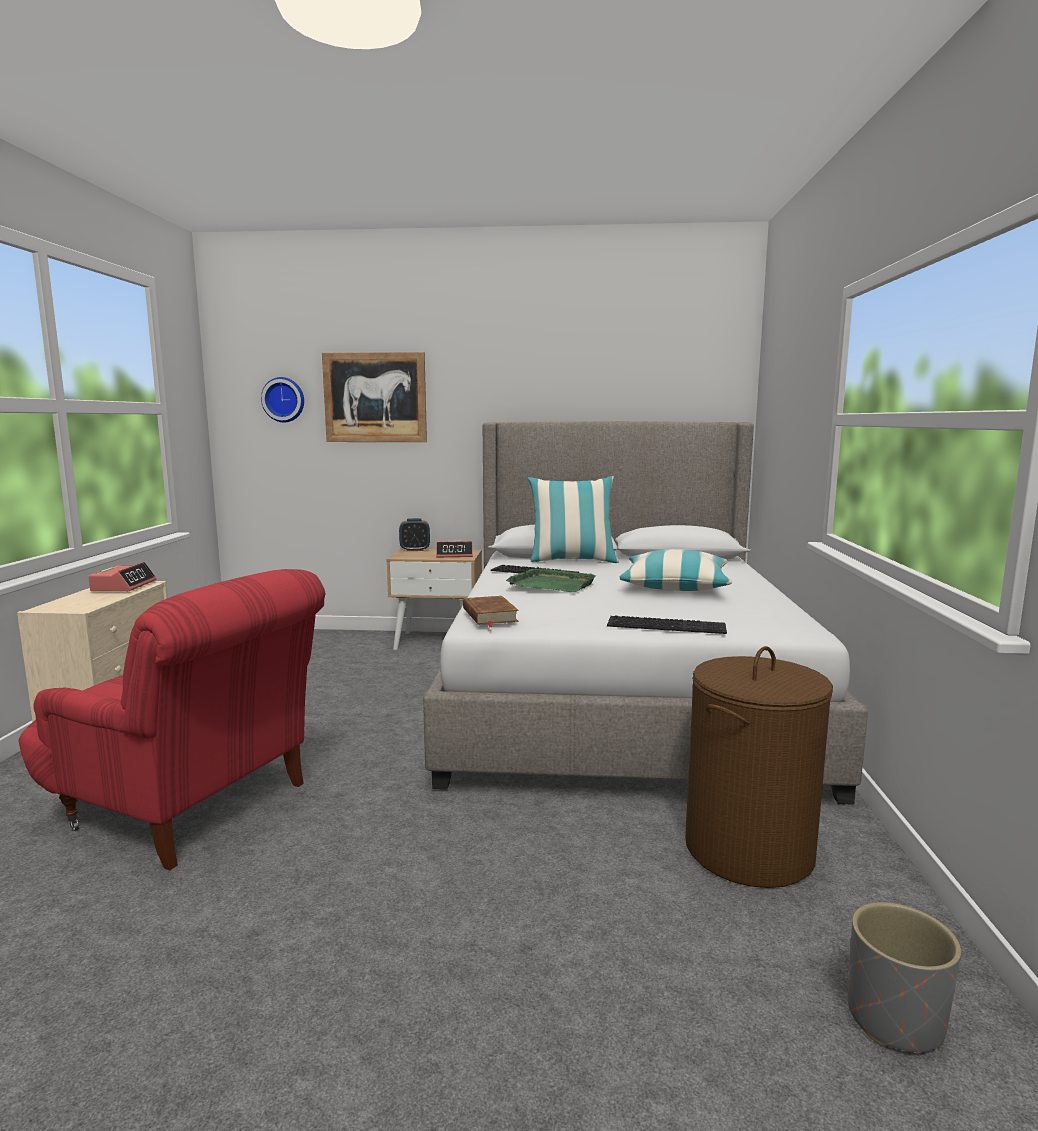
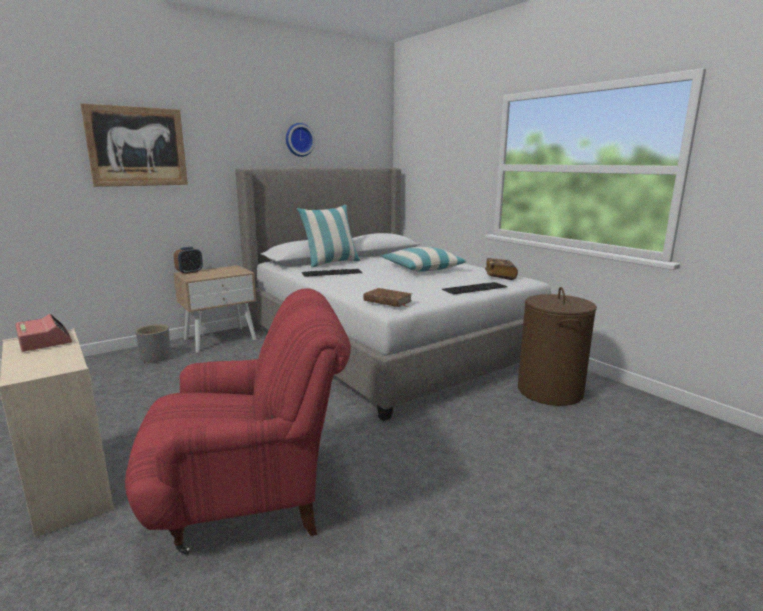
camera: 40 degrees left, 5 degrees up
(284, 400) = (41, 146): wall clock -> wall clock (299, 140)
(454, 555) = (231, 271): alarm clock -> none
(552, 584) = (367, 278): green tray -> none
(768, 618) = (500, 276): none -> book
(895, 1019) = (672, 427): grey planter -> grey planter (156, 358)

